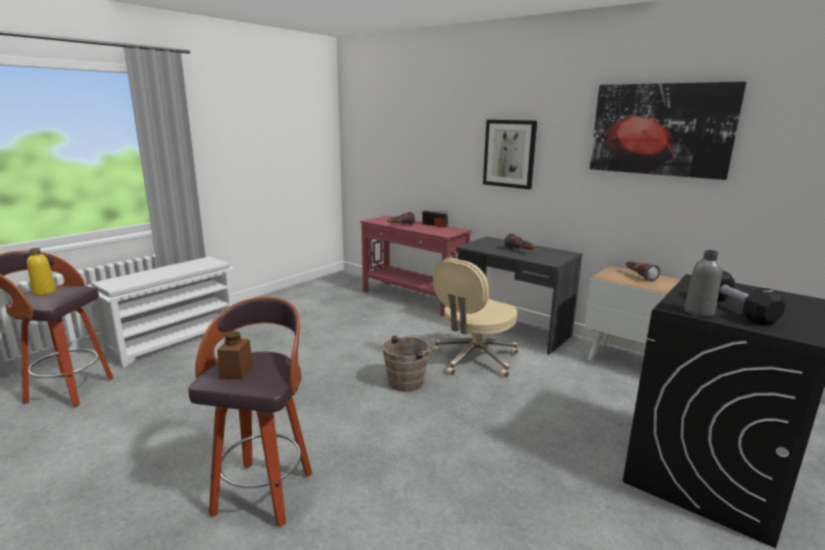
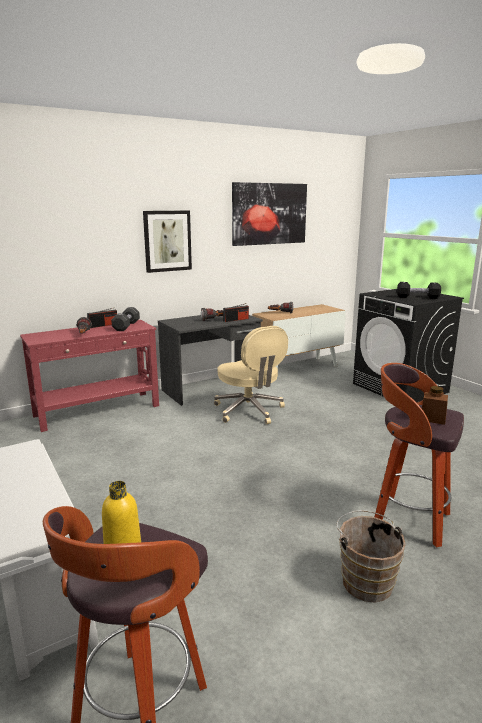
camera: 70 degrees left, 0 degrees up
(408, 381) = (270, 440): brown bucket -> brown bucket (365, 580)
(440, 230) = (126, 326): none -> black dumbbell
(533, 258) = (236, 320): none -> radio
(699, 312) = (421, 301): grey bottle -> none

